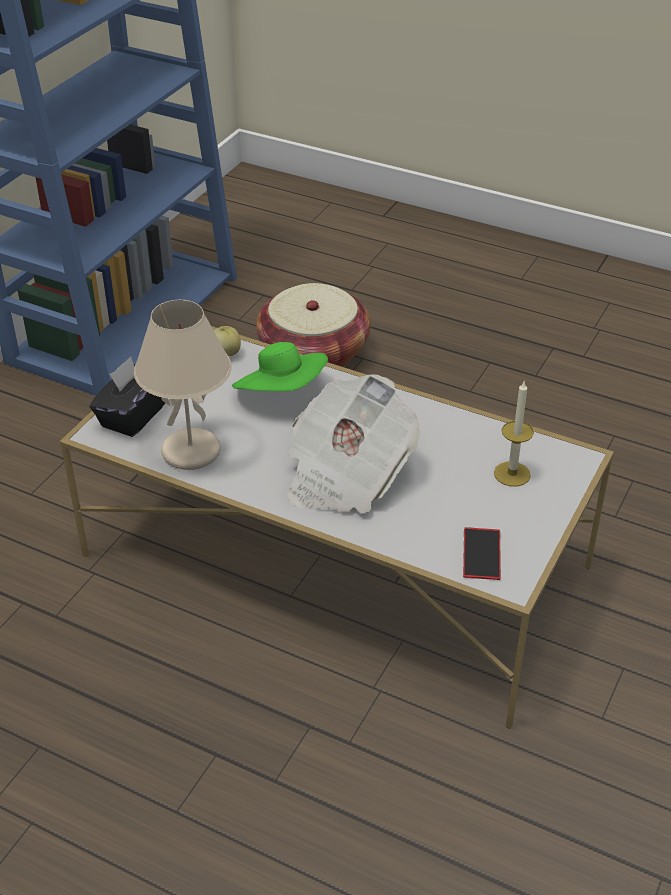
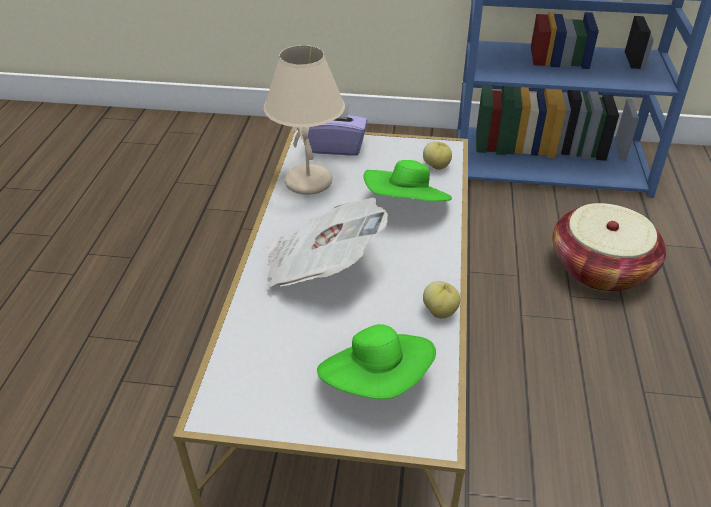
camera: 70 degrees right, 0 degrees up
(133, 415) = (336, 146): black tissue box -> purple tissue box
(445, 415) = (440, 311): none -> apple
(481, 553) = (248, 381): phone -> none
(512, 474) = (377, 381): candle -> green hat

